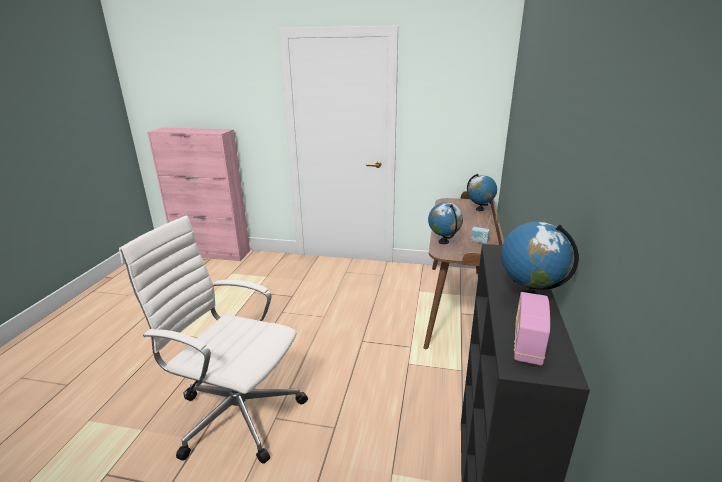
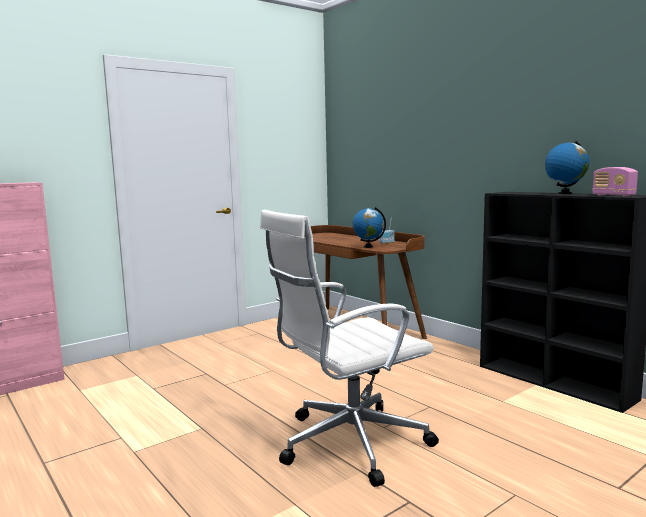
camera: 50 degrees left, 15 degrees down
(480, 209) = (336, 235): globe -> none

